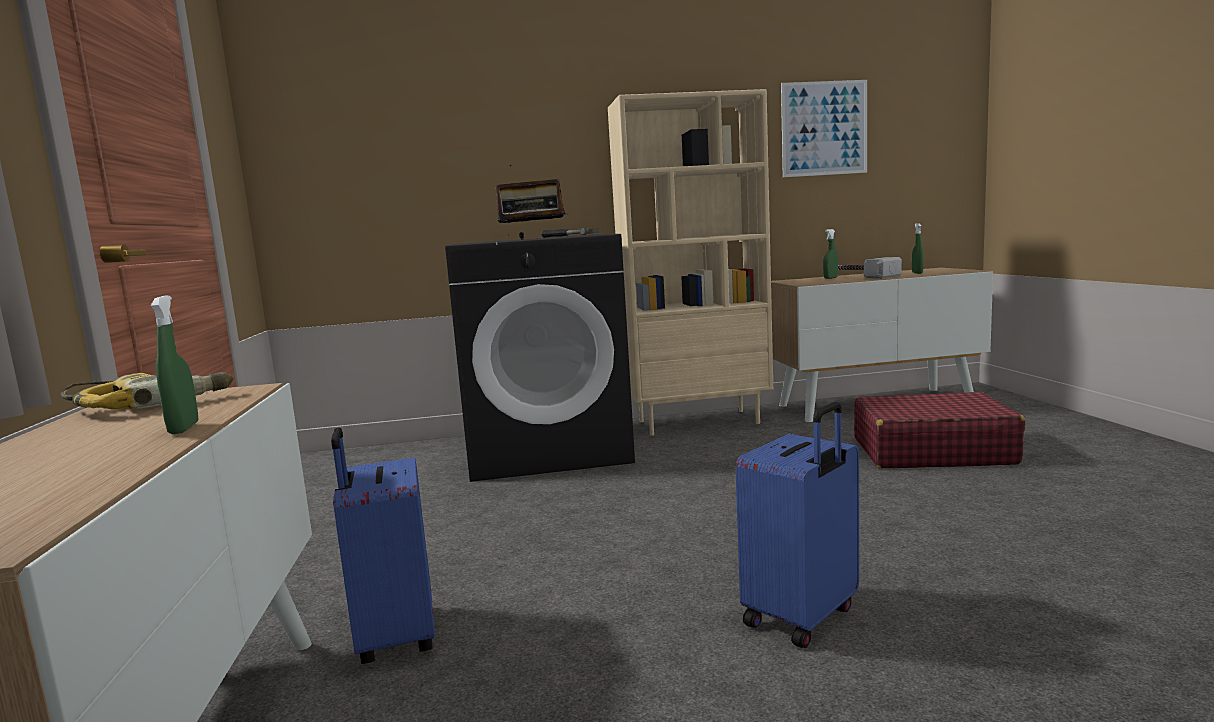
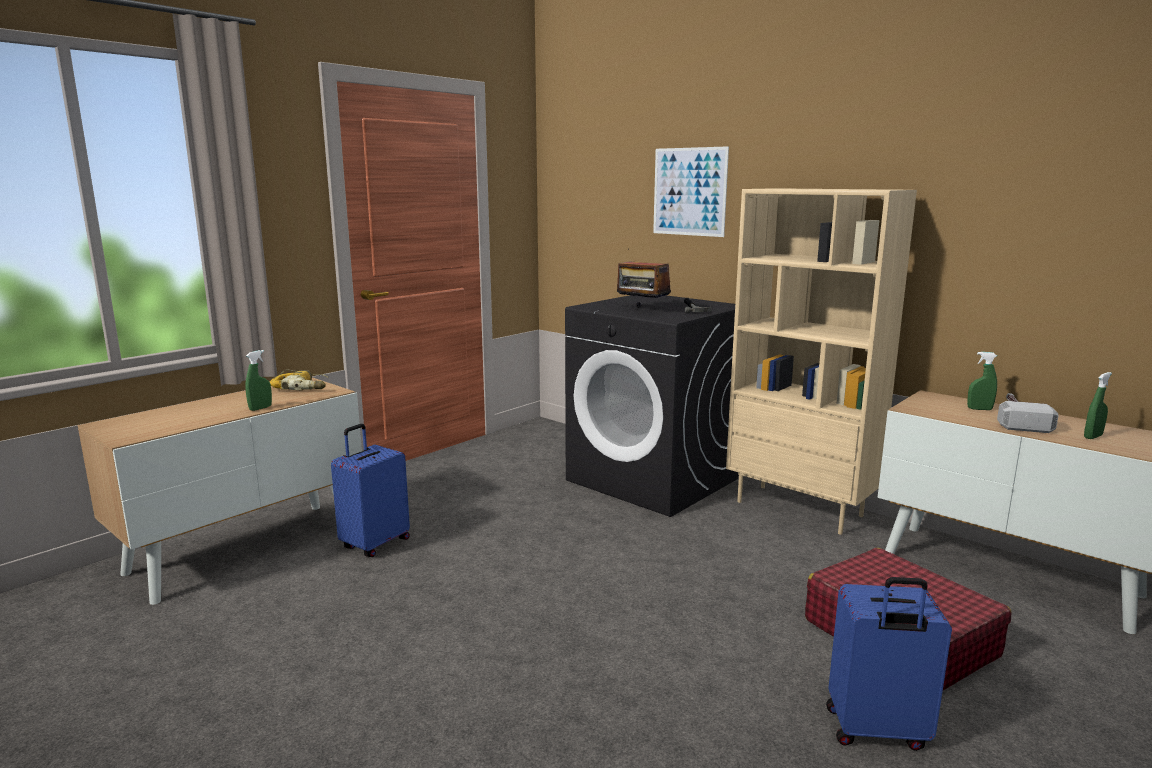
camera: 50 degrees right, 5 degrees up
(802, 617) = (497, 653): blue suitcase -> blue suitcase (876, 730)
(824, 128) = (1031, 226): picture -> picture (689, 191)

